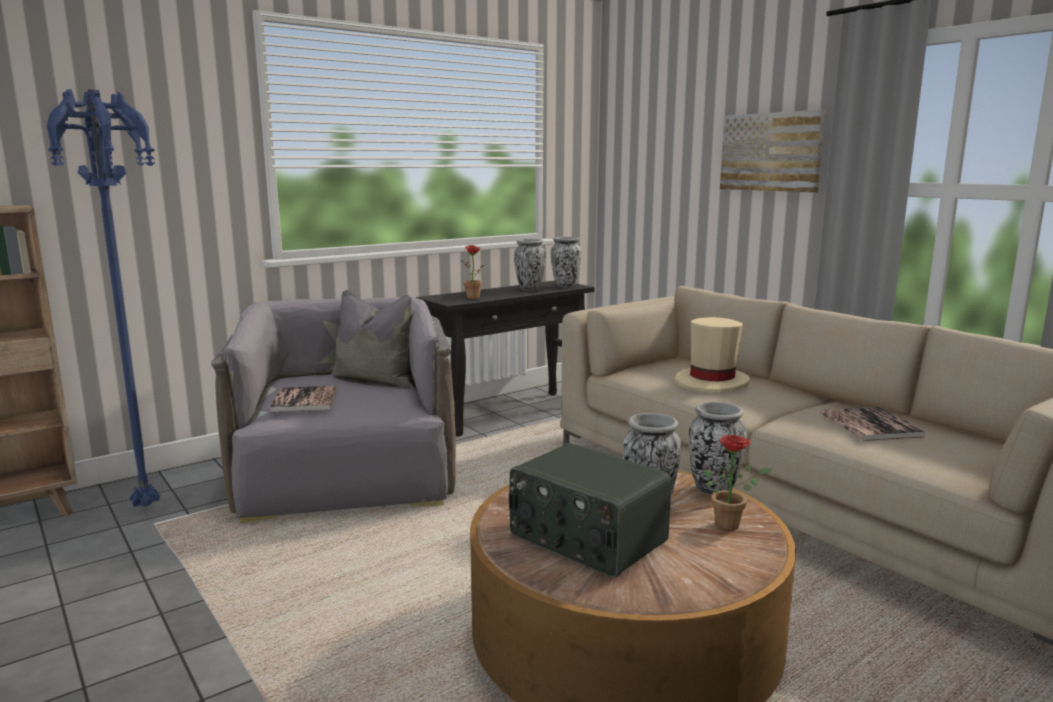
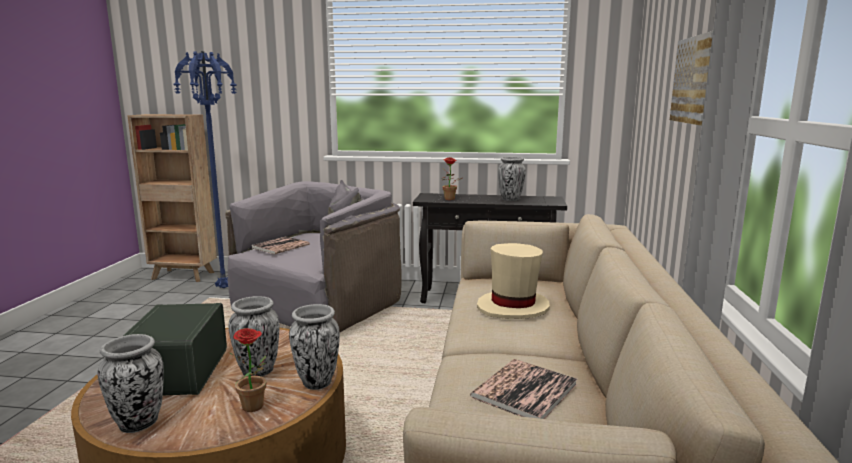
camera: 45 degrees right, 0 degrees up
(565, 286) = (546, 201): vase -> vase (139, 423)

